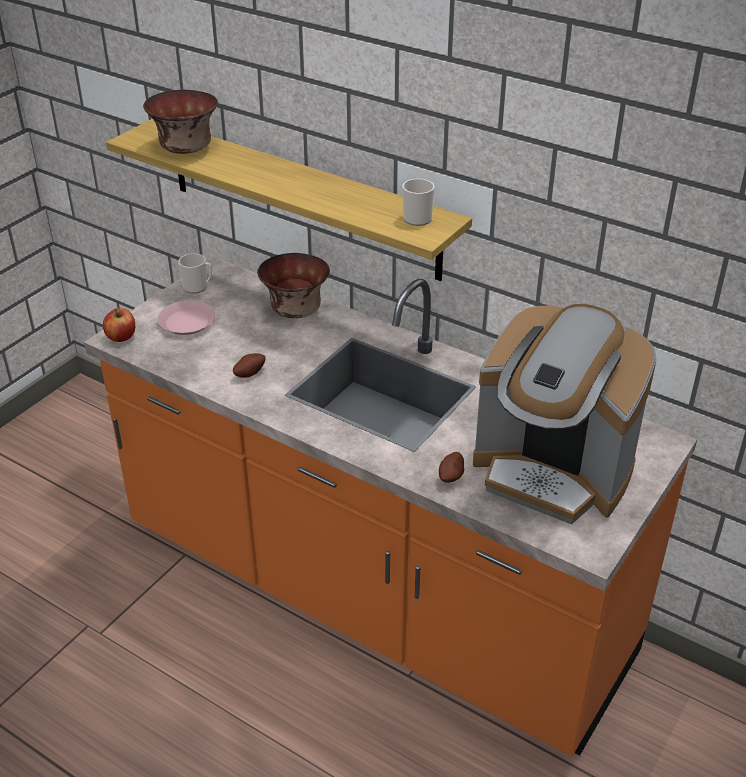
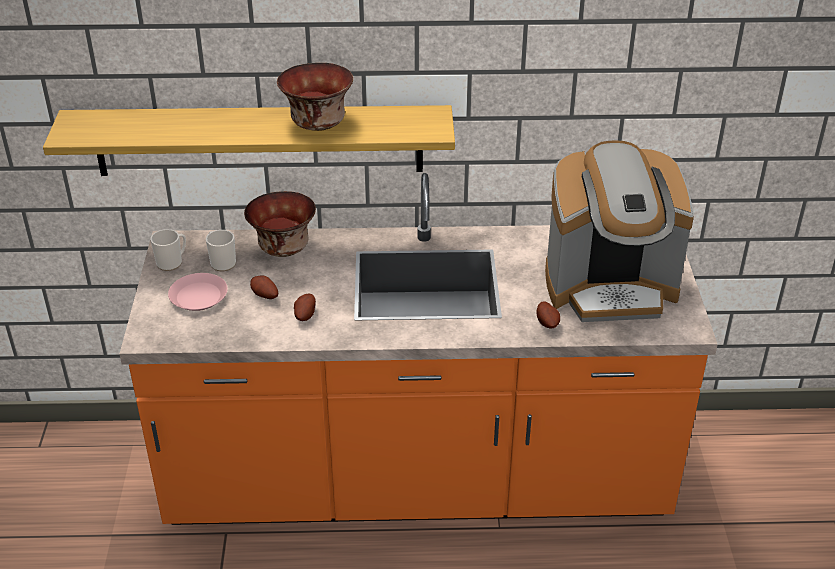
camera: 35 degrees left, 0 degrees up
(121, 337) = (151, 334): apple -> none
(185, 148) = (132, 127): bowl -> bowl (317, 123)
(236, 343) = (264, 296): none -> potato
(417, 217) = (410, 119): mug -> mug (221, 262)

